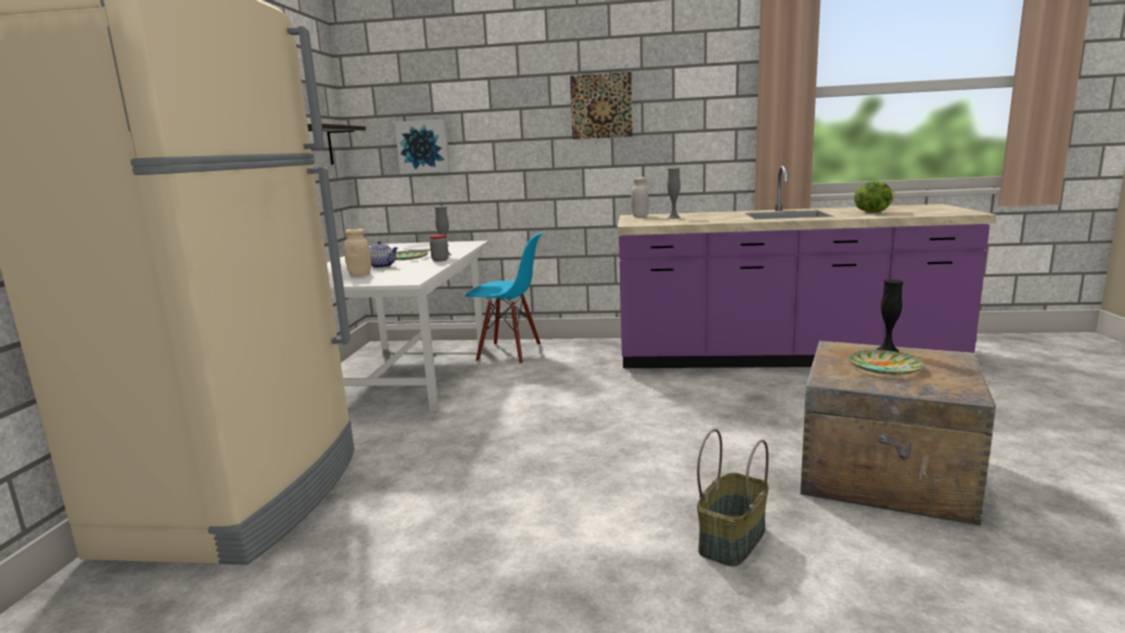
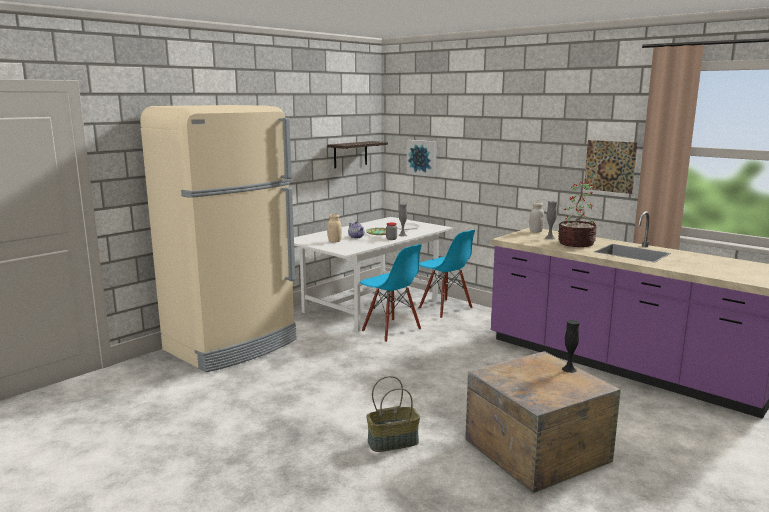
camera: 35 degrees right, 0 degrees up
(481, 395) = (391, 330): none -> blue chair
(601, 106) = (533, 144): picture -> picture (610, 166)
(716, 217) = (576, 244): none -> potted plant
(872, 212) = (699, 264): lettuce -> none
(885, 367) = (537, 377): plate -> none

